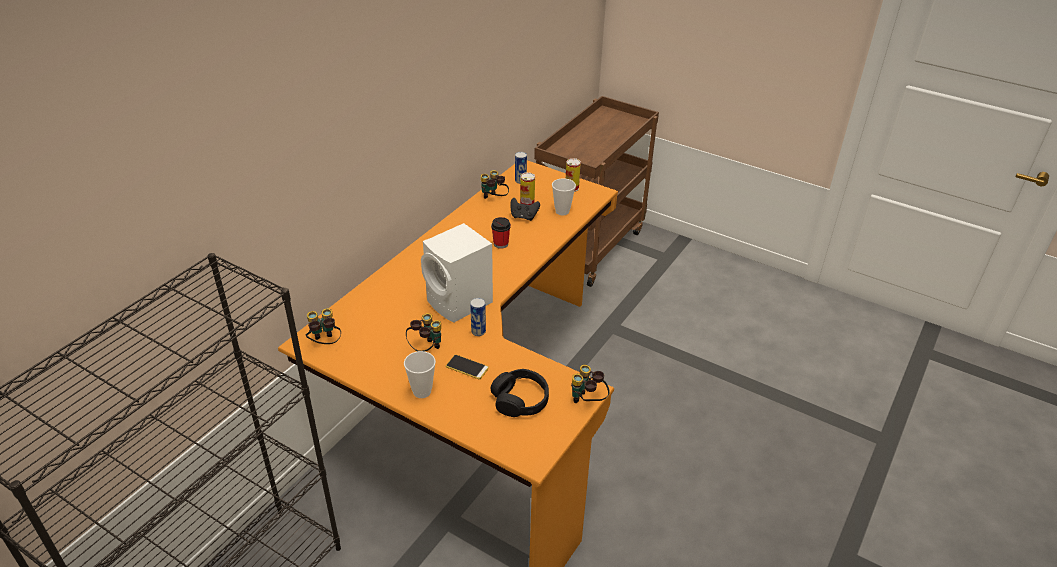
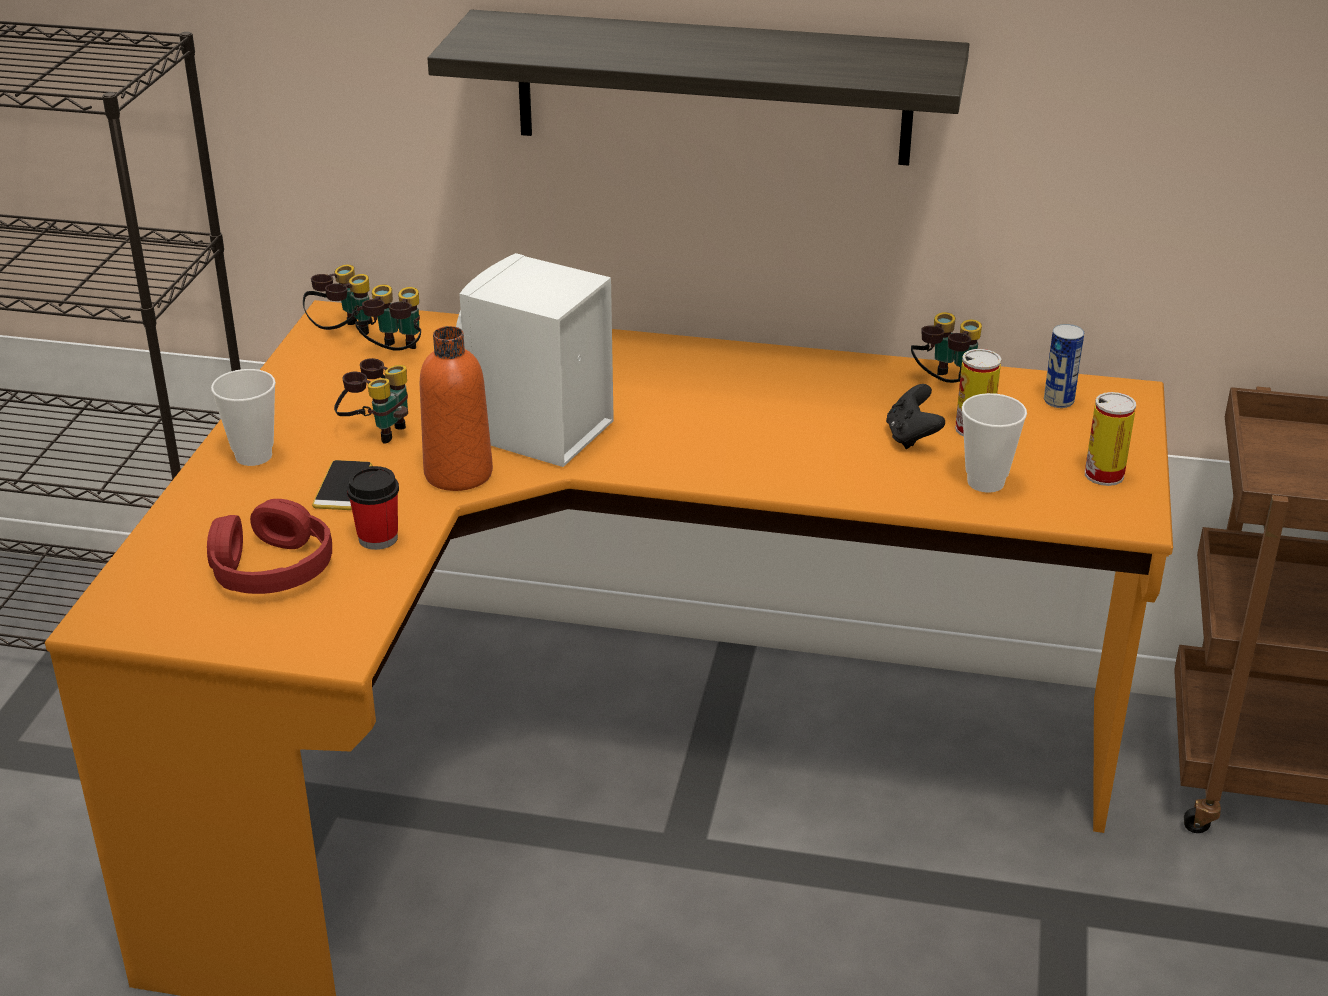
camera: 70 degrees right, 5 degrees down
(398, 138) = (713, 88): none -> shelf
(478, 331) = (458, 474): can -> orange bottle
(501, 244) = (779, 432): cup -> cup (378, 538)
(520, 400) = (271, 568): black headphones -> red headphones
(588, 401) = (298, 654): binoculars -> binoculars (394, 355)

